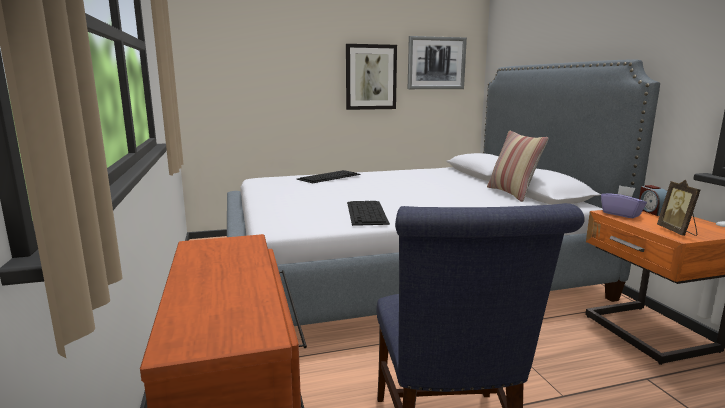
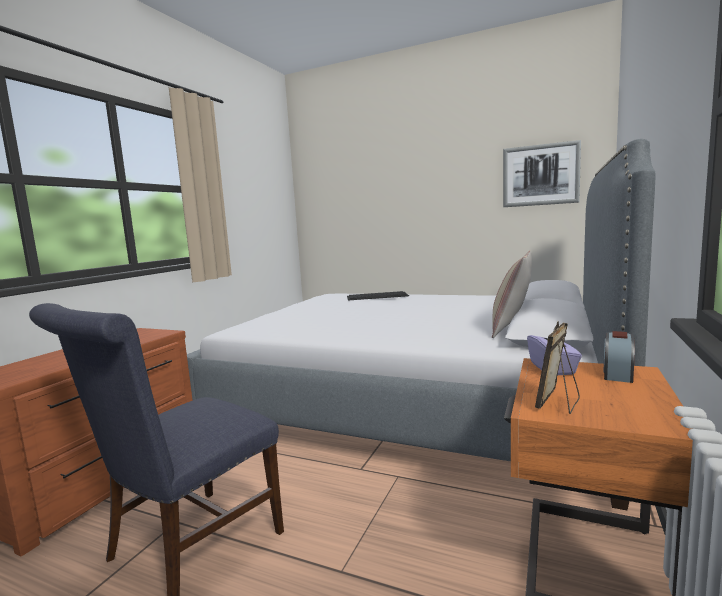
camera: 40 degrees right, 5 degrees down
(367, 213) = (317, 328): keyboard -> none
(371, 77) = (460, 197): picture -> none

